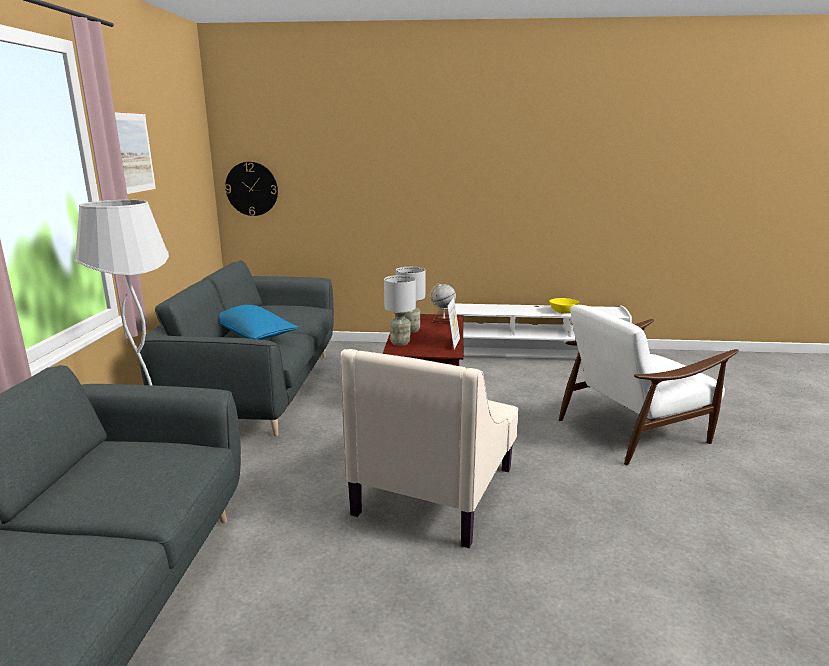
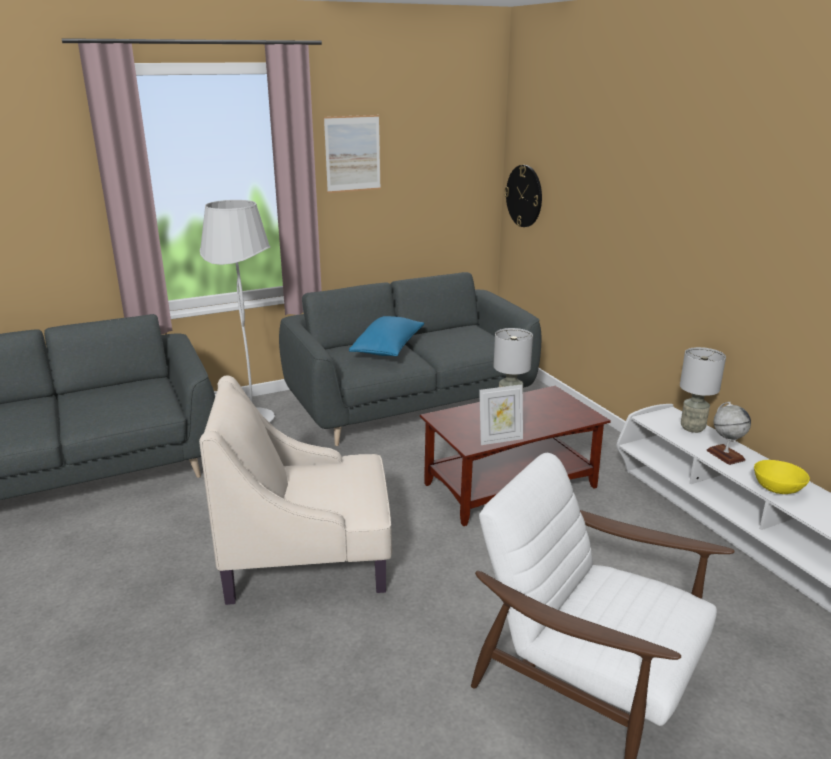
camera: 60 degrees right, 5 degrees up
(400, 342) = (464, 412): grey table lamp -> grey table lamp (692, 428)
(443, 321) = (568, 415): globe -> globe (725, 455)

